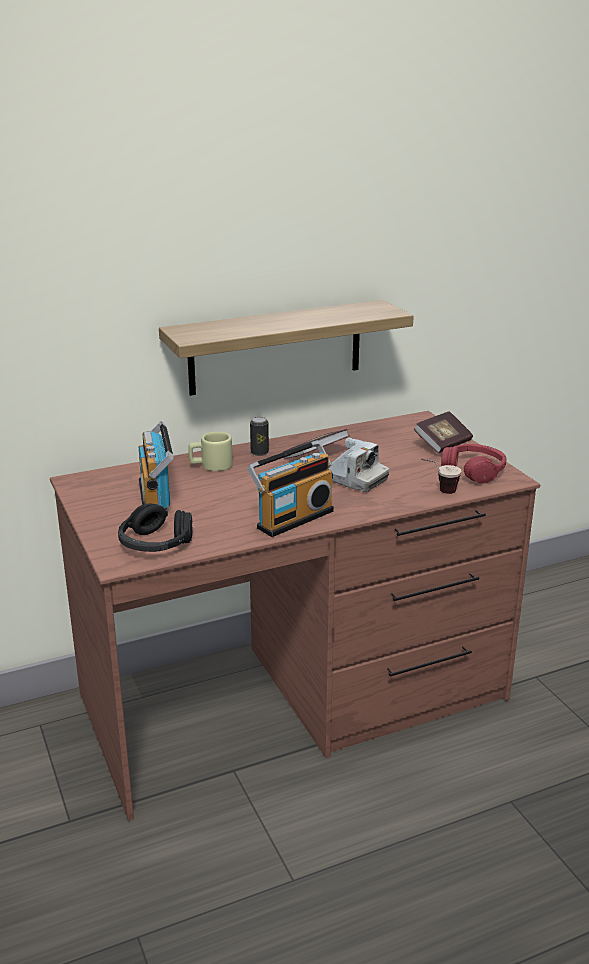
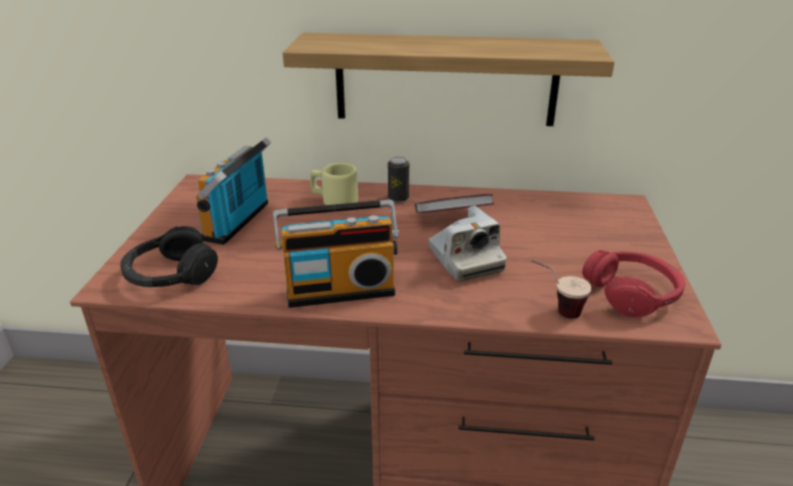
camera: 30 degrees right, 5 degrees up
(443, 444) = (623, 243): book -> none

